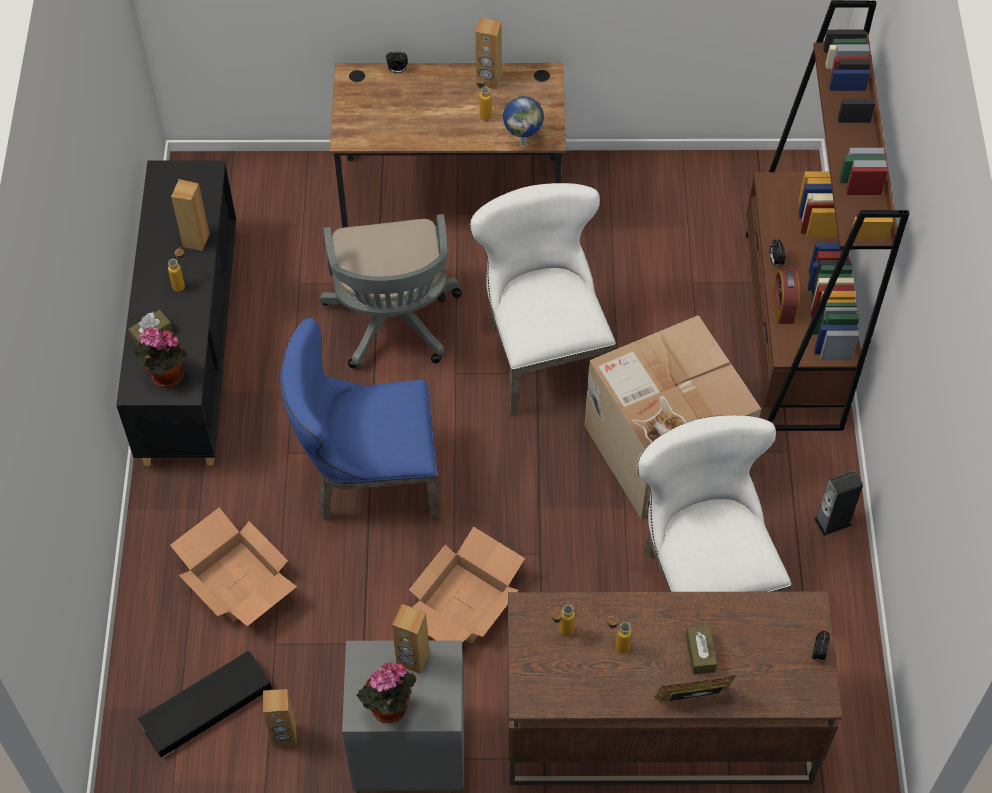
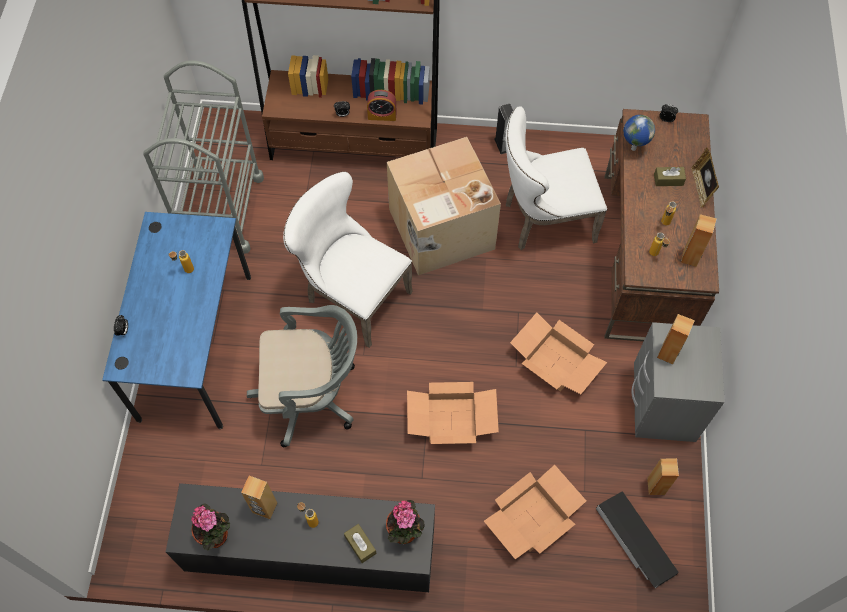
camera: 85 degrees left, 5 degrees up
(367, 479) = (450, 421): blue chair -> cardboard box
(388, 711) = (707, 371): potted plant -> potted plant (217, 536)
(451, 197) = (196, 346): brown desk -> blue desk
(488, 80) = (151, 264): brown speaker -> brown speaker (690, 257)
(523, 142) = (221, 245): globe -> globe (632, 148)
(542, 352) = (352, 296): white chair -> white chair turned 45 degrees clockwise
(653, 193) = (221, 211): none -> grey cart

